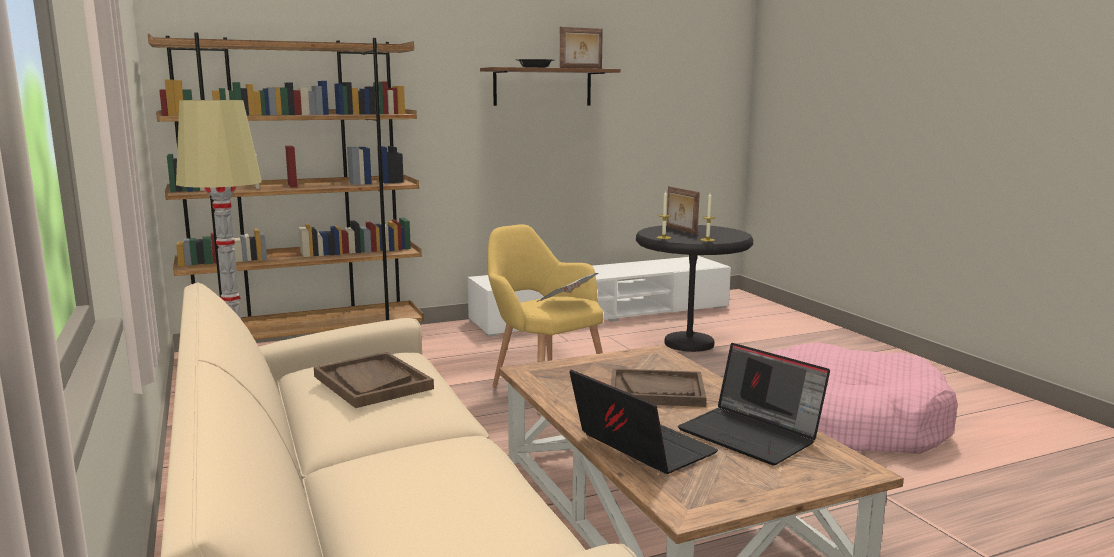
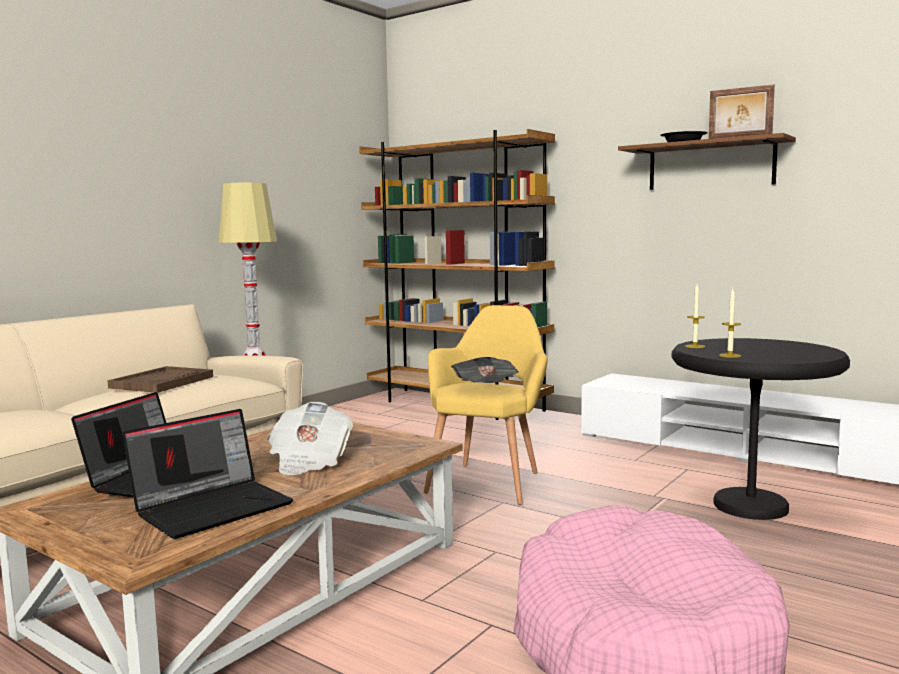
camera: 60 degrees right, 5 degrees down
(657, 391) = (309, 461): brown tray -> newspaper
(680, 230) = (758, 345): picture frame -> none
(752, 435) = (213, 507): laptop -> laptop turned 150 degrees counterclockwise

